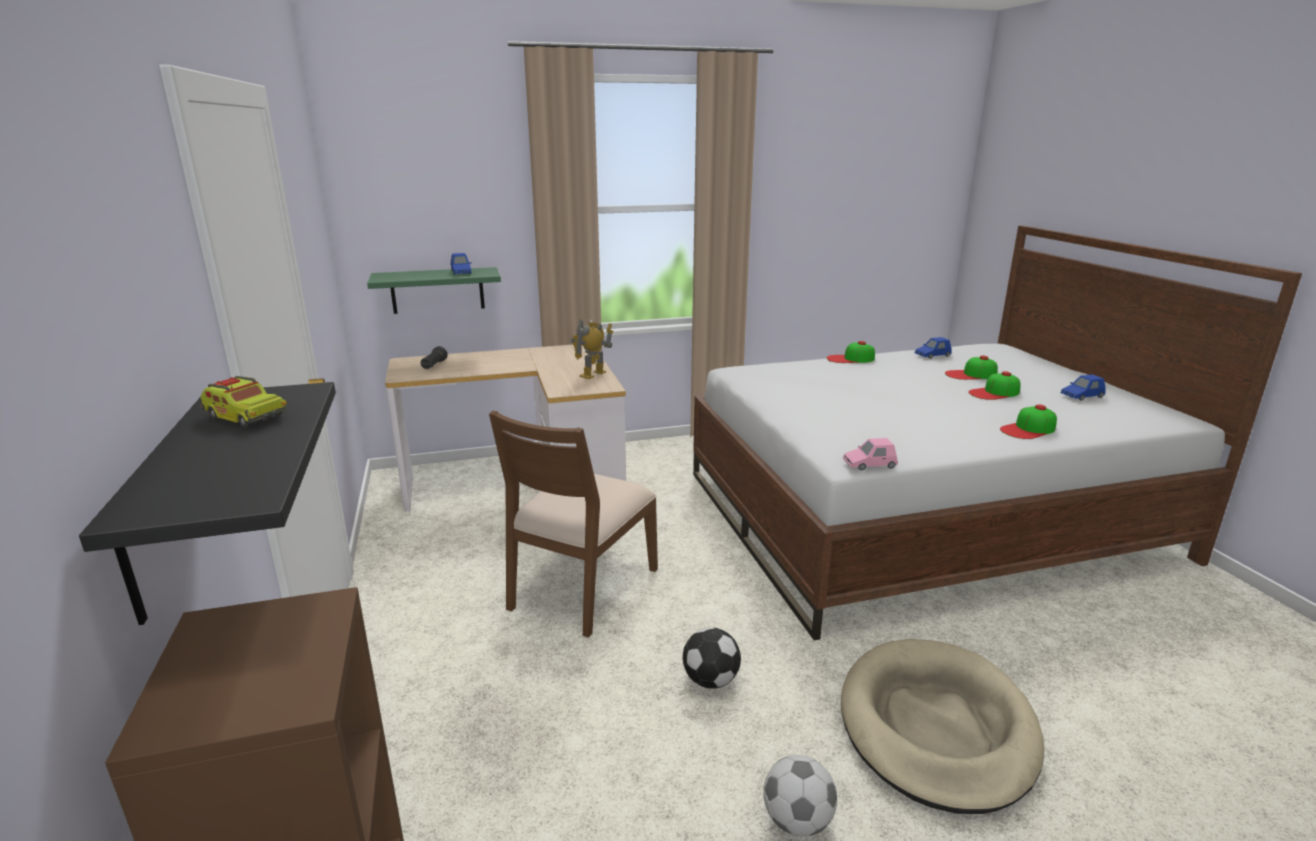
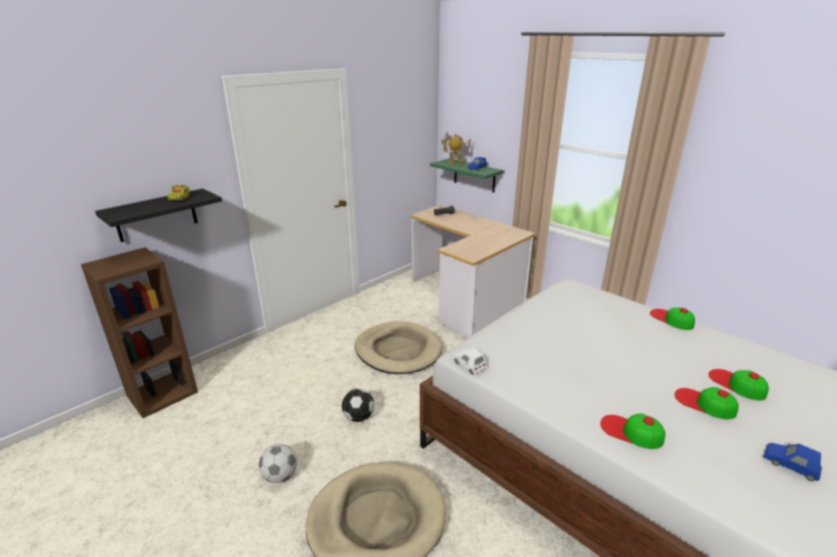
camera: 60 degrees right, 5 degrees up
(581, 588) = (398, 351): brown chair -> beige dog bed
(593, 374) = (485, 248): toy robot -> toy robot (455, 164)
(869, 464) = (468, 364): pink toy car -> white toy car
(932, 355) = (757, 356): blue toy car -> none

